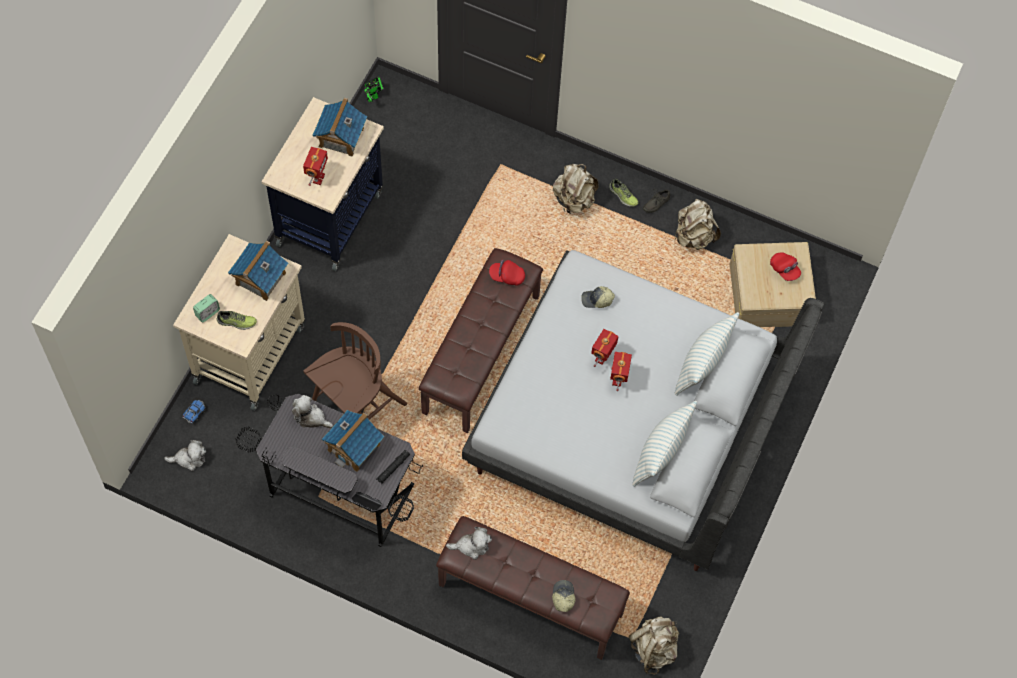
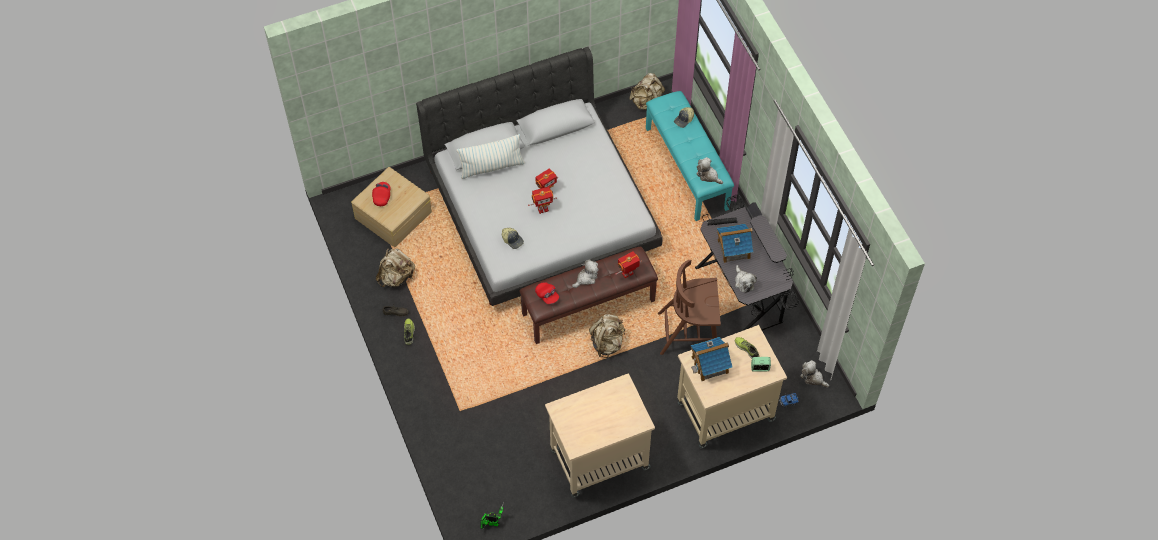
camera: 135 degrees left, 5 degrees down
(317, 178) = (618, 401): toy robot -> toy robot (628, 274)
(329, 218) = (599, 461): blue cart -> beige cart
(341, 137) = (578, 417): toy house -> none
(487, 325) = (586, 278): none -> plush toy
(530, 600) = (687, 168): brown bench -> turquoise bench
(574, 200) = (440, 353): beige backpack -> beige backpack (607, 343)
(661, 452) = (563, 143): pillow -> none

